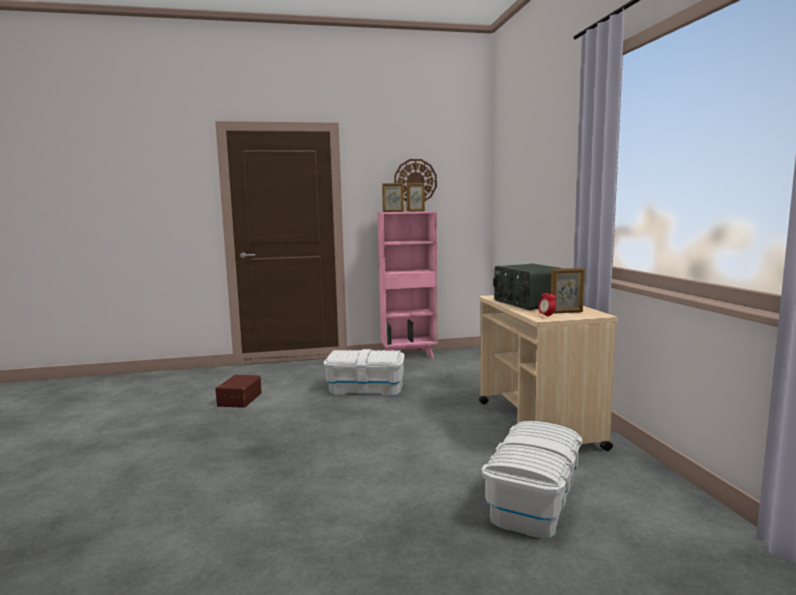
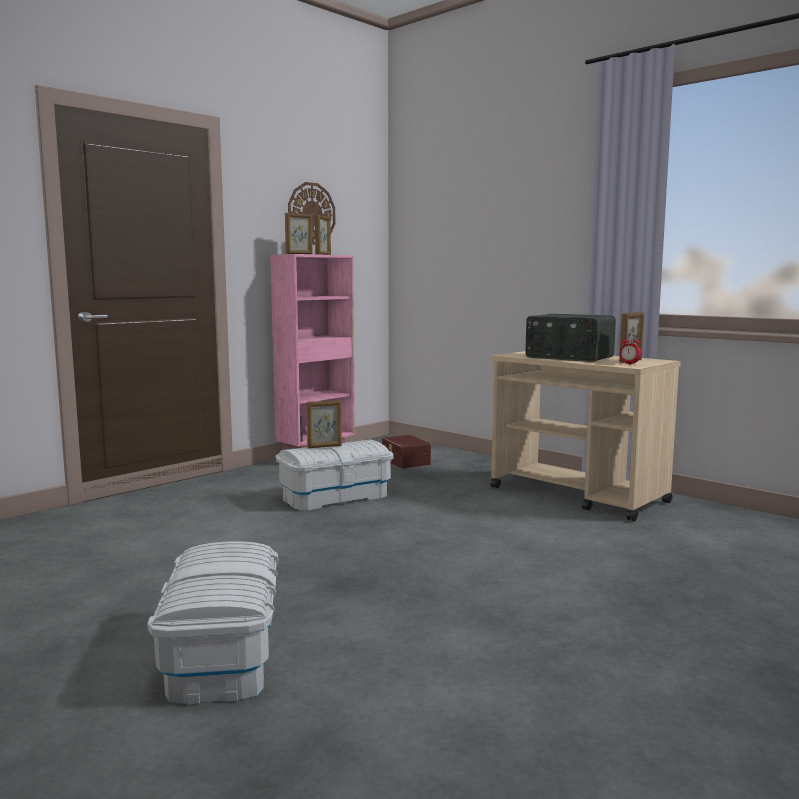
camera: 35 degrees left, 0 degrees up
(238, 399) = (180, 541): brown storage box -> brown storage box (404, 461)
(356, 351) = (324, 446): none -> picture frame
(534, 501) = (691, 552): white storage box -> white storage box (223, 655)

